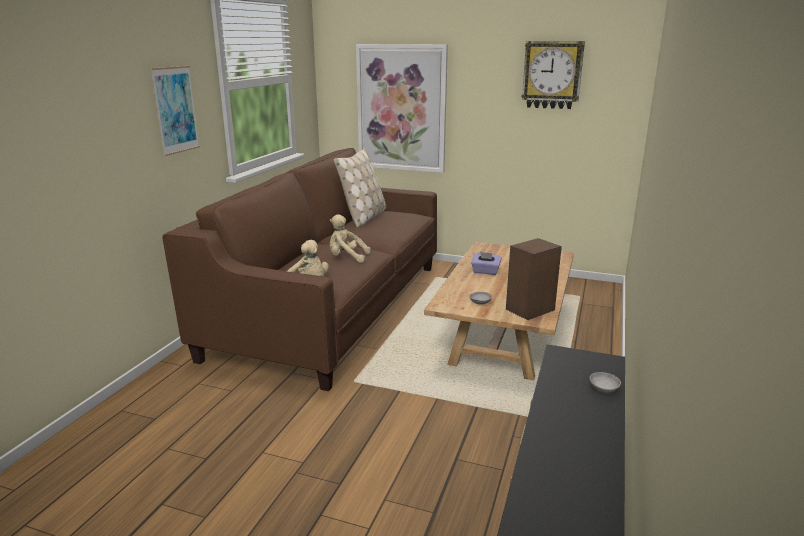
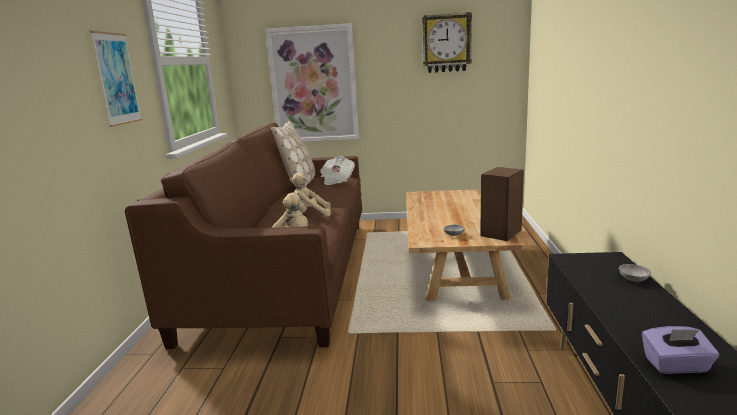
camera: 15 degrees left, 5 degrees down
(402, 219) = (337, 180): none -> newspaper
(485, 272) = (436, 211): purple tissue box -> purple tissue box (676, 365)

